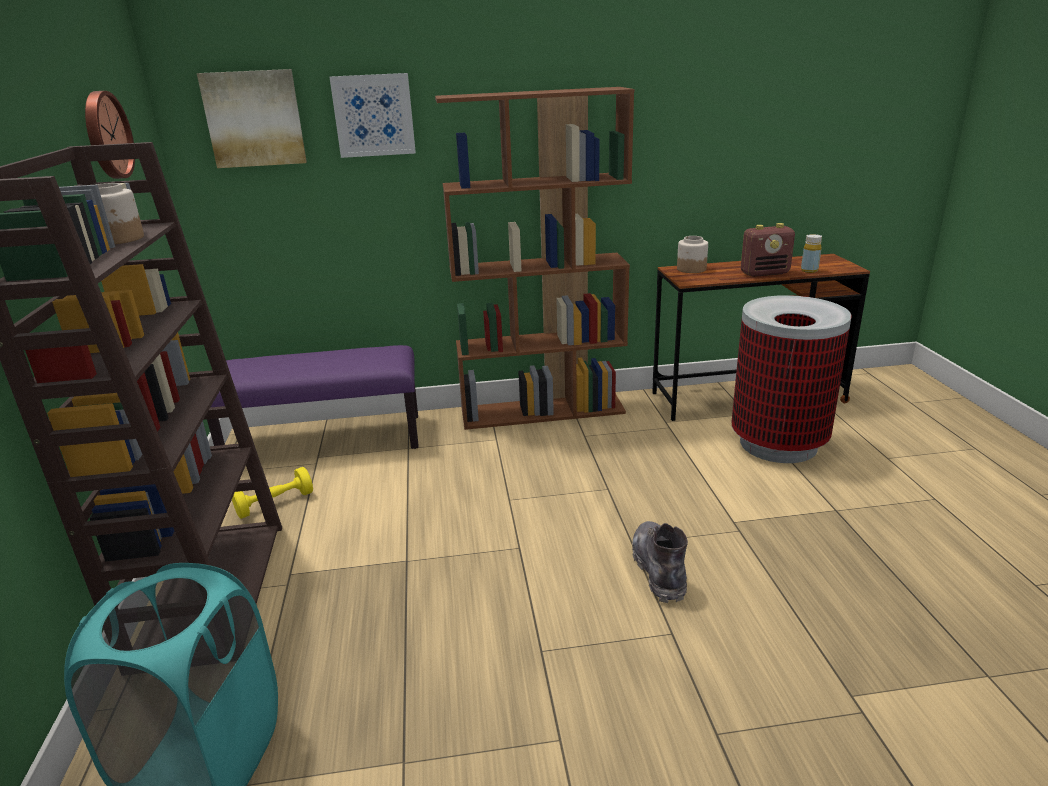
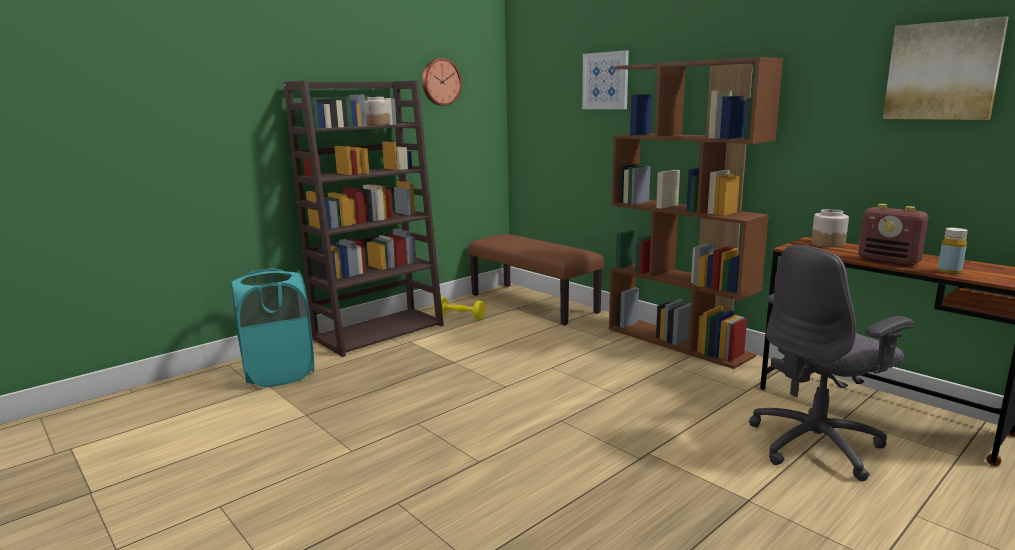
camera: 55 degrees right, 10 degrees down
(254, 119) = (546, 81): picture -> picture (942, 71)
(325, 440) = (534, 303): purple bench -> brown bench
(659, 570) = (543, 438): grey boot -> none
(778, 444) = (817, 445): trash can -> grey office chair

